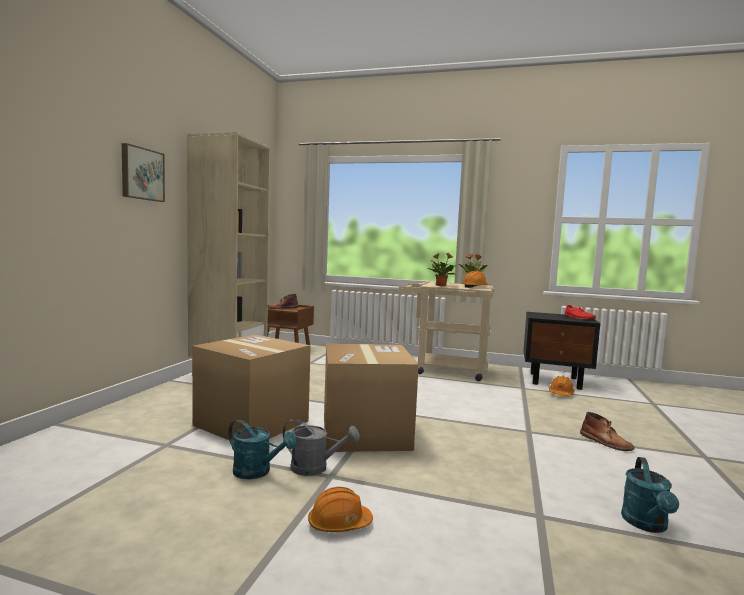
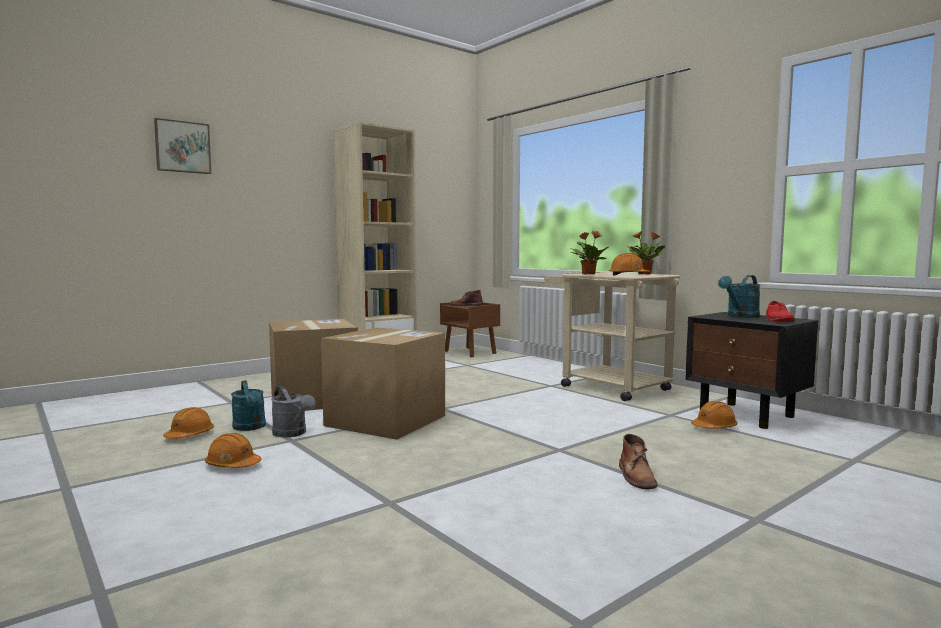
camera: 35 degrees right, 0 degrees up
(141, 174) = (282, 173): picture -> picture (182, 147)
(208, 501) = (190, 435): none -> orange hard hat
(647, 525) = (478, 538): turquoise watering can -> turquoise watering can (740, 316)

